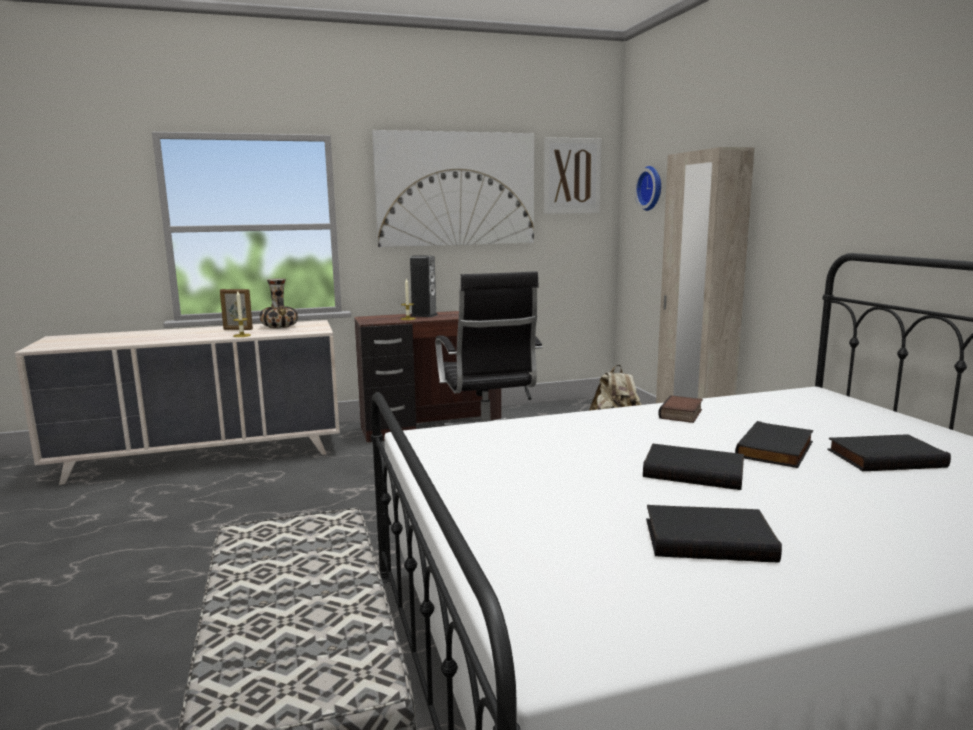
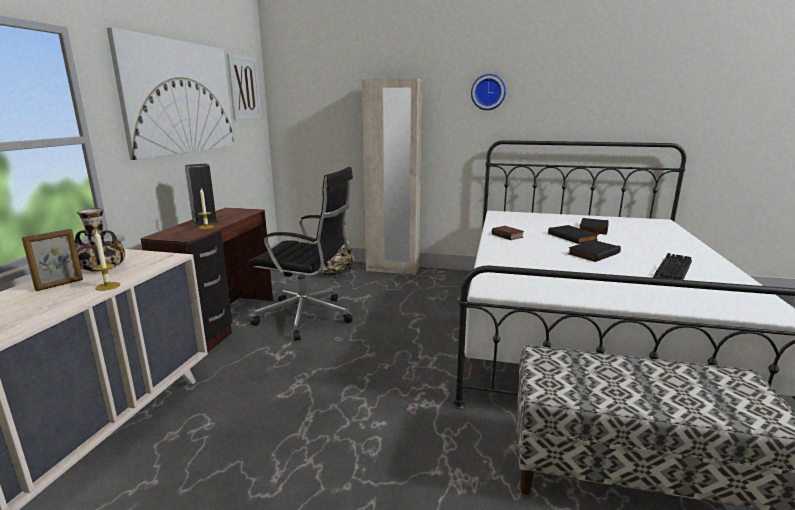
camera: 60 degrees left, 5 degrees up
(651, 188) = (310, 100): wall clock -> wall clock (488, 92)
(709, 539) = (671, 269): black book -> keyboard

